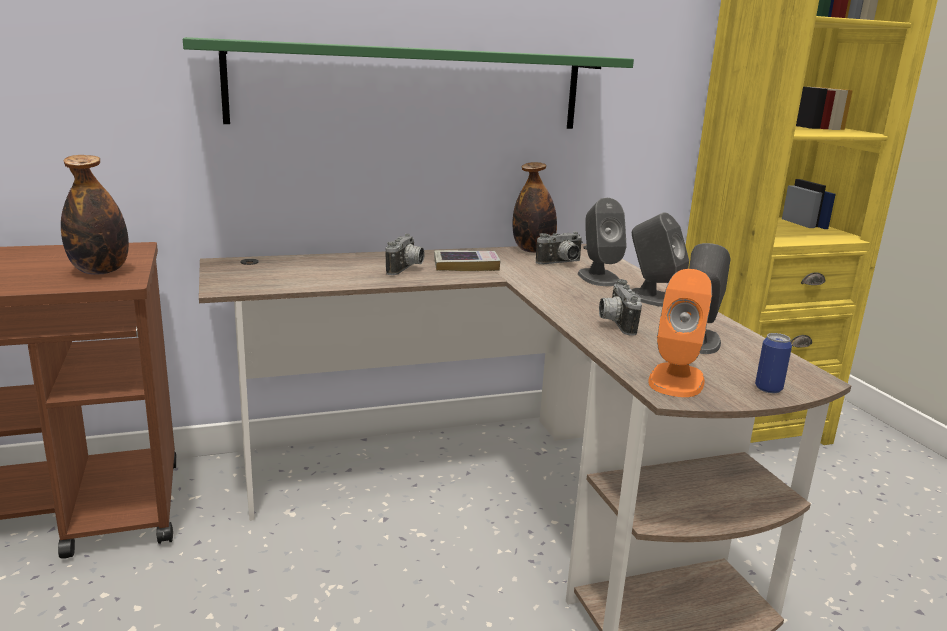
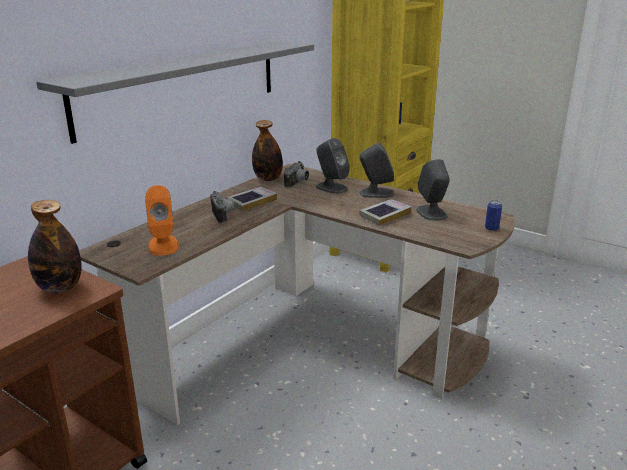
camera: 35 degrees left, 5 degrees up
(410, 87) = (183, 85): green shelf -> grey shelf
(614, 323) = (385, 215): camera -> book
(676, 380) = (455, 238): orange speaker -> orange speaker (163, 245)

